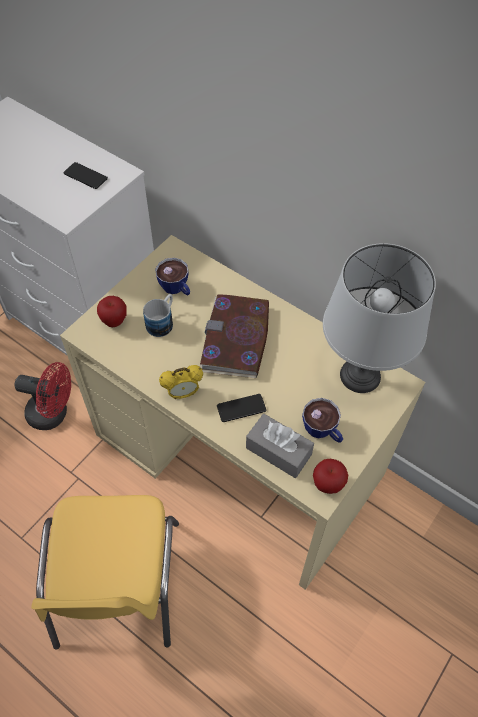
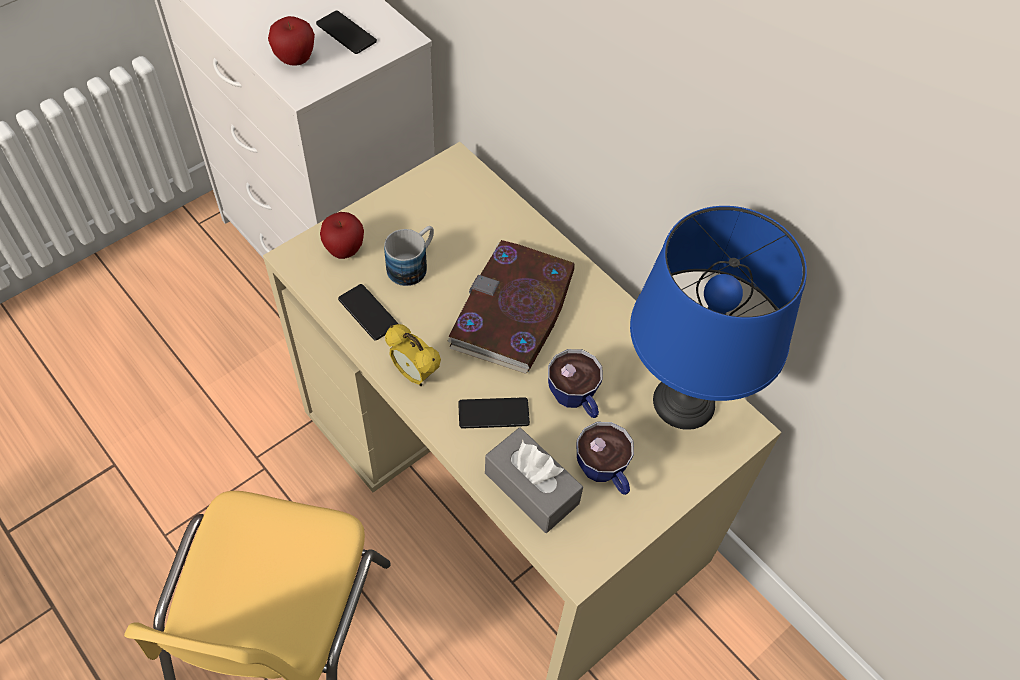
camera: 10 degrees right, 0 degrees up
(54, 414) = (253, 369): red fan -> none
(141, 359) = (368, 312): none -> phone
(177, 289) = (446, 222): cup -> cup (576, 400)
(183, 393) = (414, 374): alarm clock -> alarm clock turned 45 degrees clockwise
(327, 484) = (591, 553): apple -> apple (295, 60)
(361, 375) = (685, 401): grey table lamp -> blue table lamp

